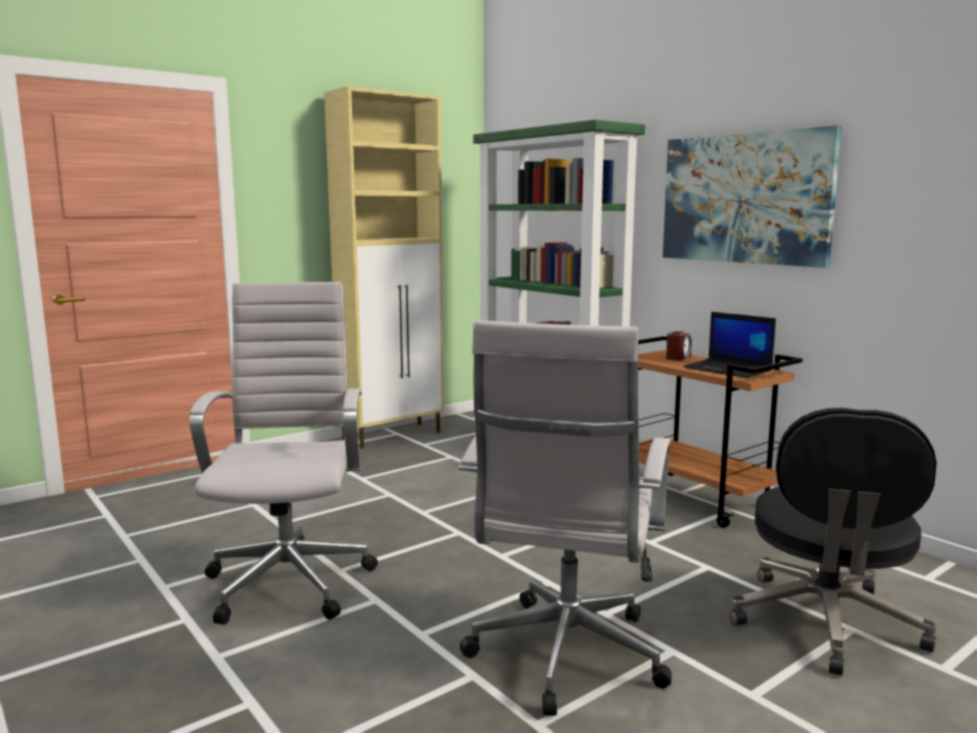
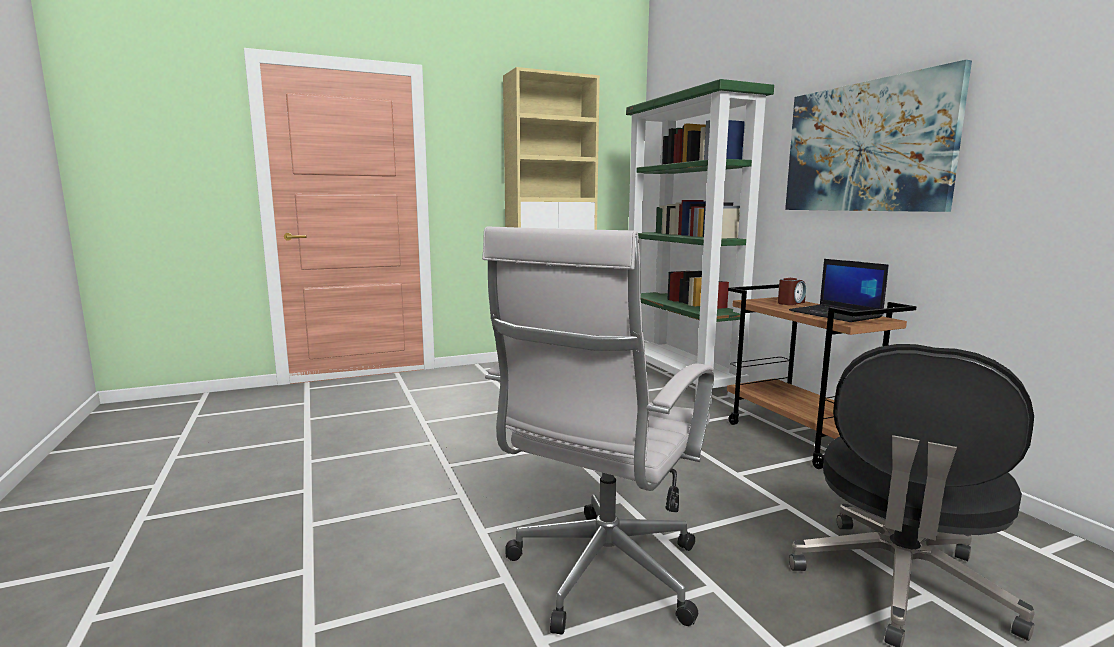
camera: 15 degrees right, 0 degrees up
(290, 580) = (404, 468): white office chair -> none

